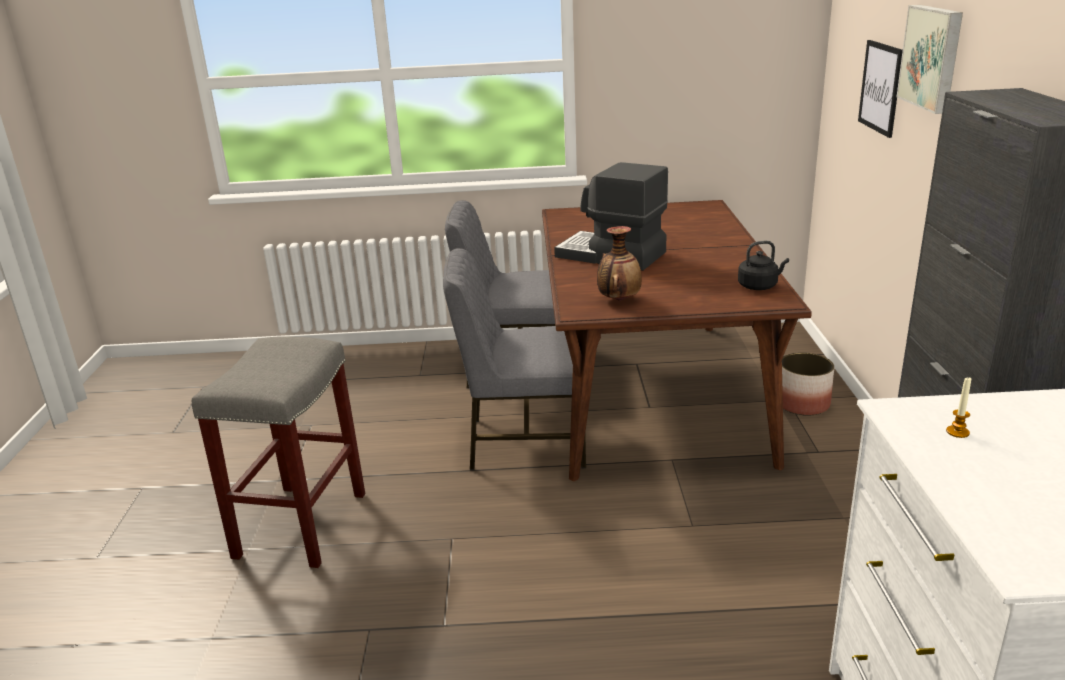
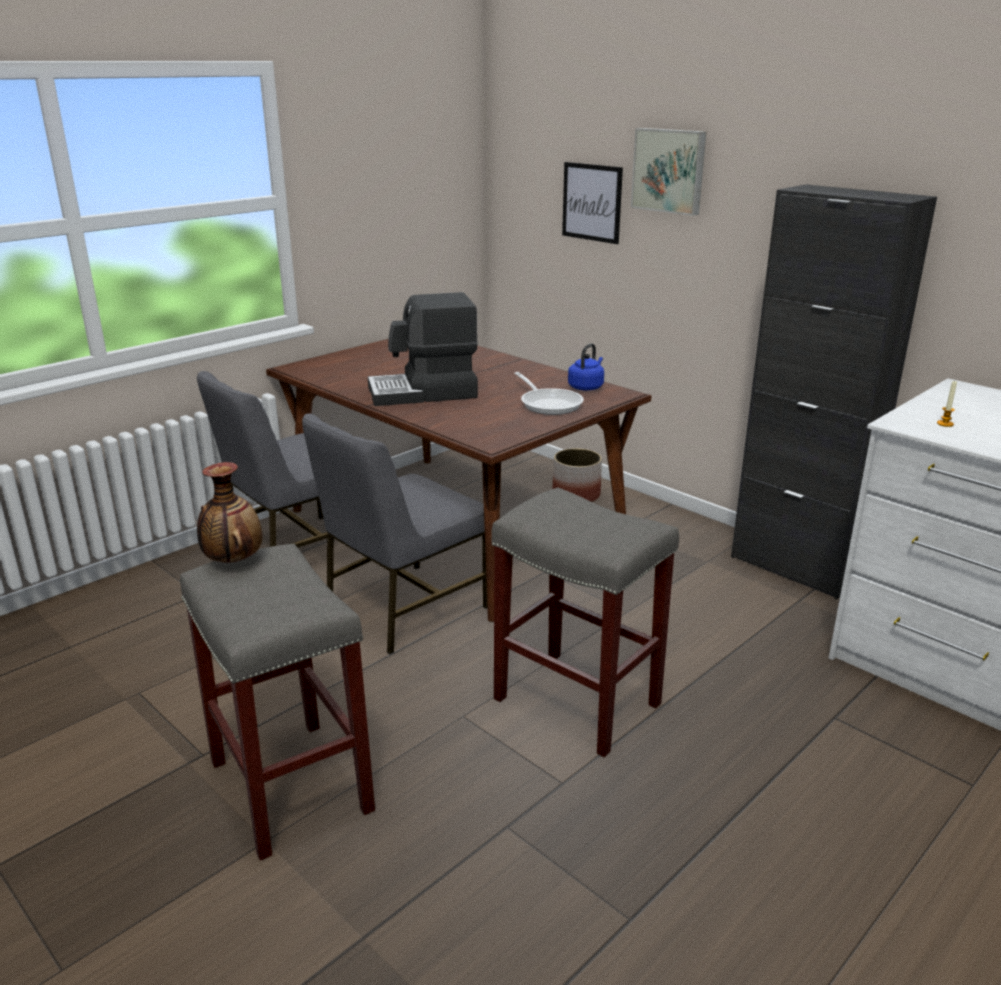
camera: 45 degrees left, 0 degrees up
(540, 572) = (574, 701): none -> grey stool
(618, 299) = (504, 424): vase -> vase (233, 561)
(692, 292) = (549, 404): none -> frying pan
(759, 286) = (586, 387): black kettle -> blue kettle

